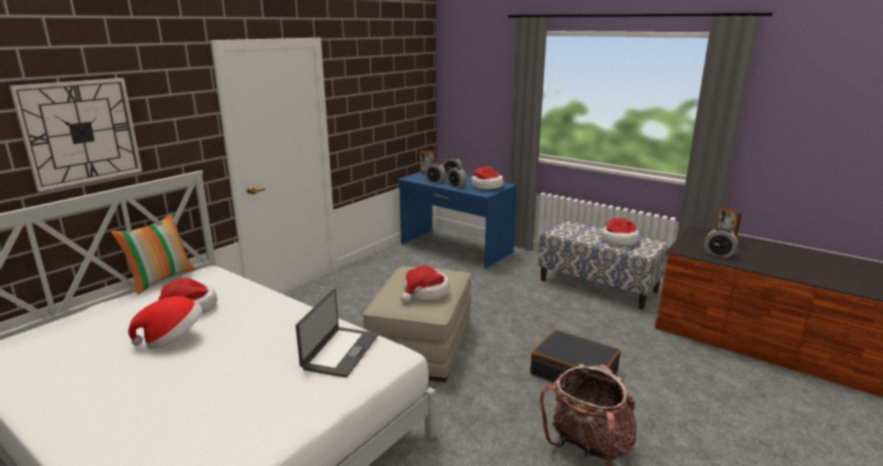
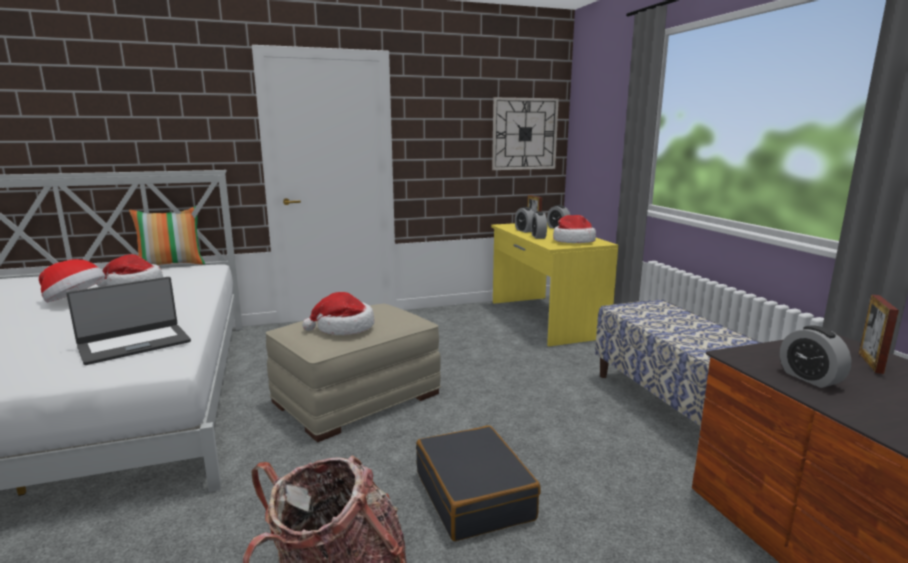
camera: 35 degrees right, 5 degrees down
(81, 132) = (113, 117): wall clock -> wall clock (524, 134)
(455, 248) = (544, 319): blue desk -> yellow desk
(618, 241) = (702, 337): hat -> none

